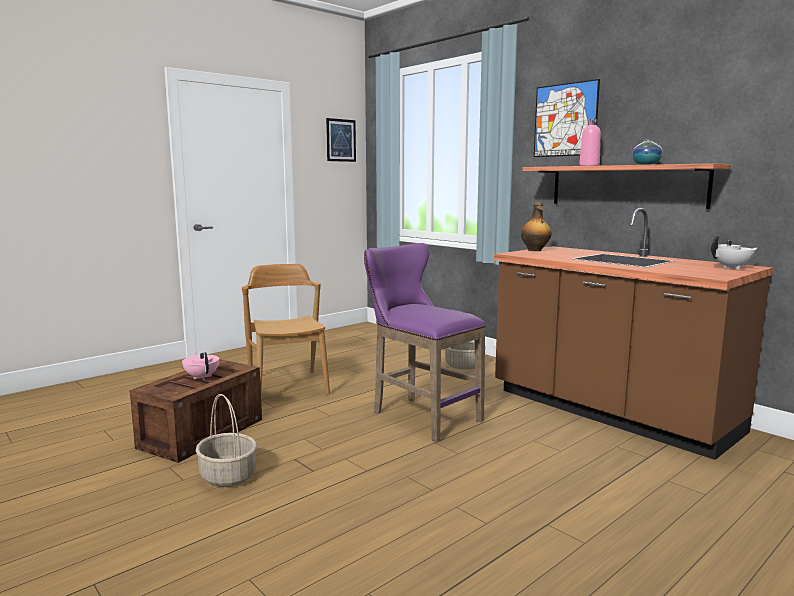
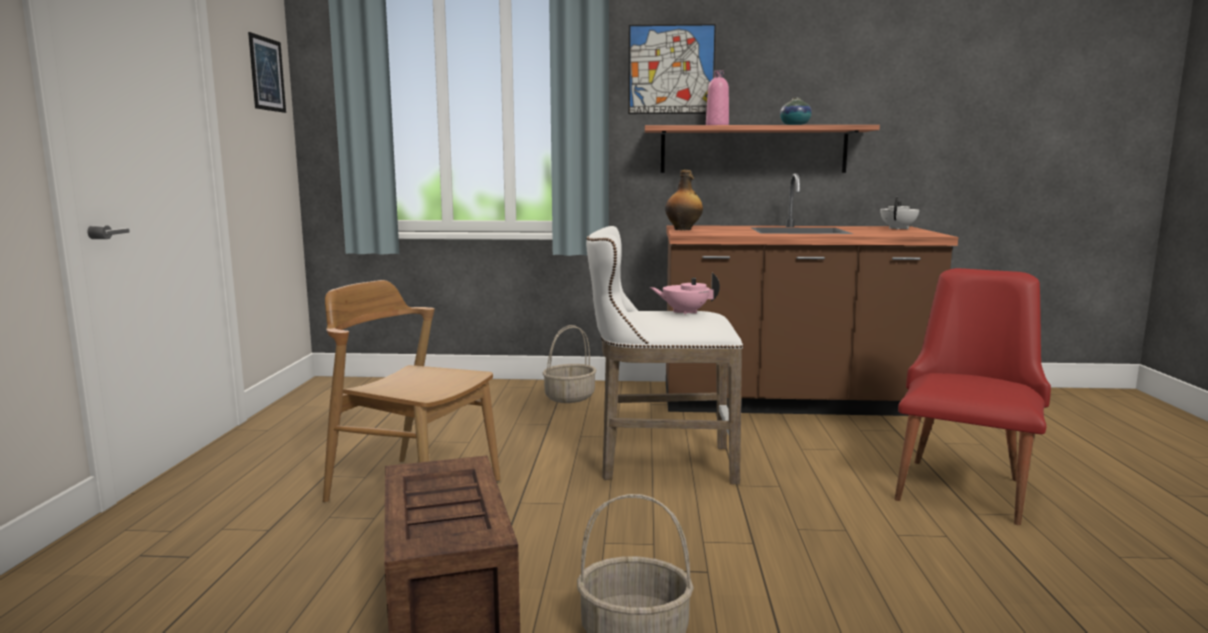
camera: 45 degrees left, 0 degrees up
(202, 377) = (445, 497): pink teapot -> pink teapot (685, 312)
(421, 416) = (659, 464): purple stool -> white stool
(594, 508) = (964, 485): none -> red chair

